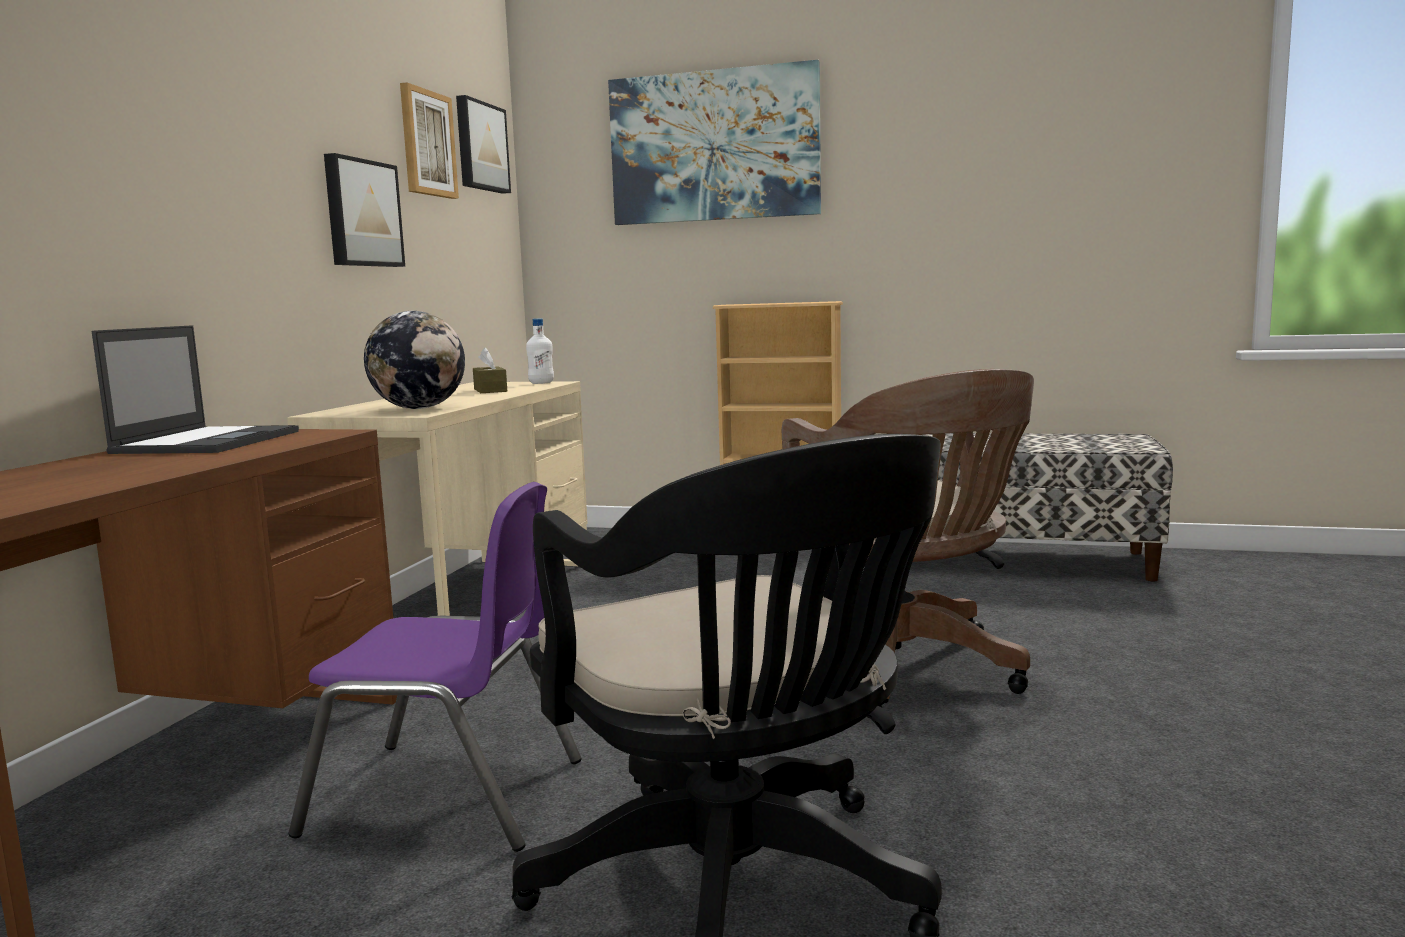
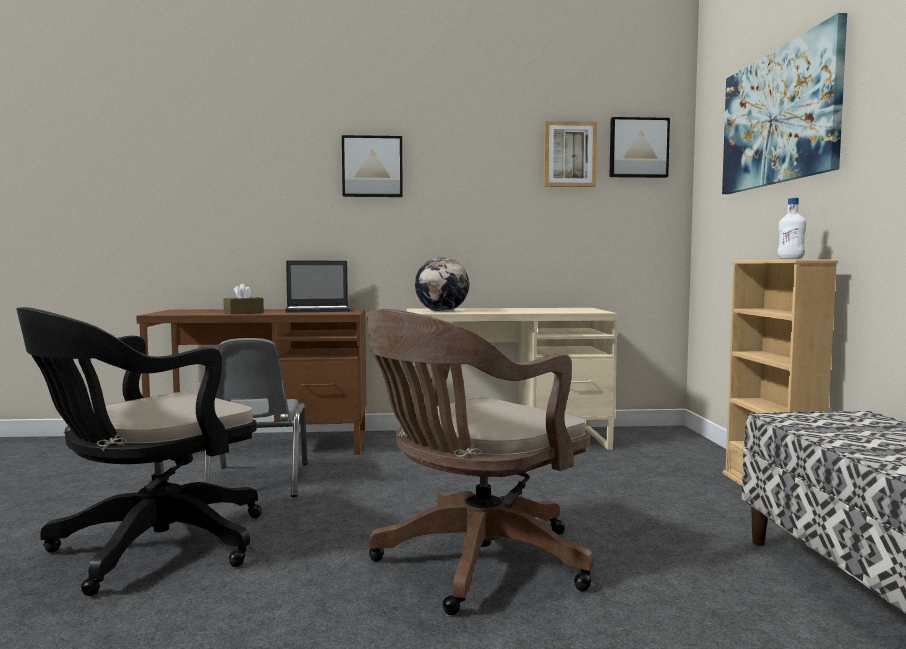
camera: 70 degrees right, 5 degrees down
(361, 213) = (493, 203): picture -> picture (372, 167)
(447, 796) = (257, 481): purple chair -> grey chair
(490, 390) = (540, 310): brown tissue box -> brown tissue box (243, 312)
(541, 383) = (593, 311): white bottle -> white bottle (790, 259)

